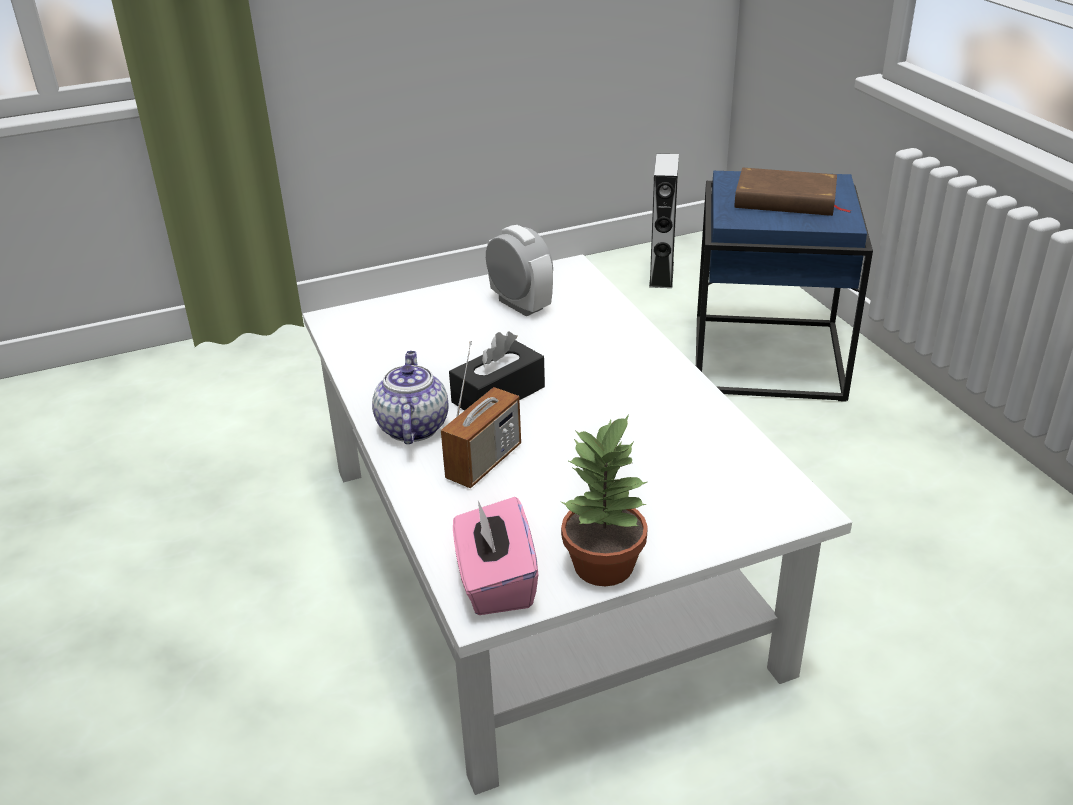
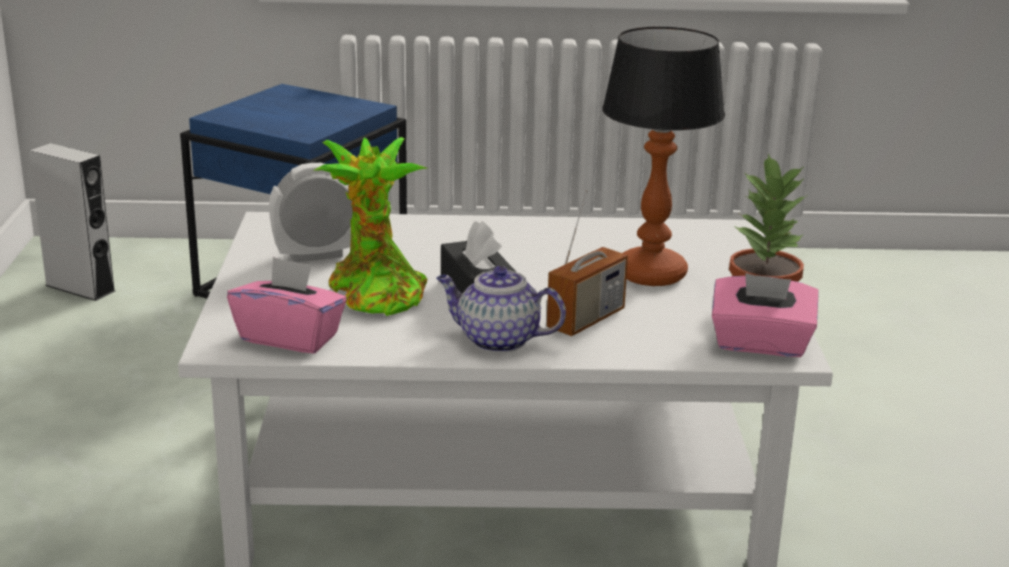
camera: 70 degrees left, 10 degrees down
(364, 339) = (290, 337): none -> pink tissue box
(465, 348) = (373, 293): none -> potted plant
(484, 462) = (586, 319): radio -> radio turned 75 degrees clockwise
(618, 477) = (649, 274): none -> table lamp
(785, 200) = (296, 111): brown book -> none

